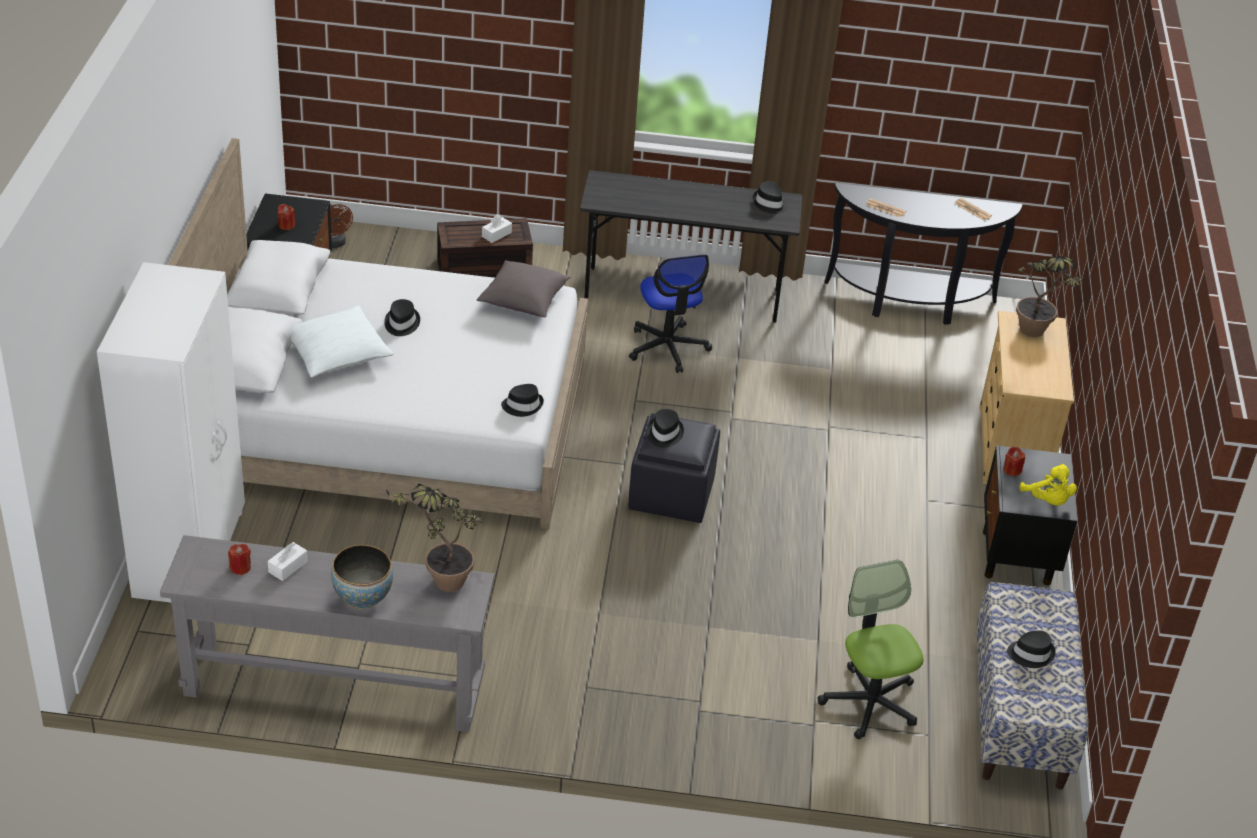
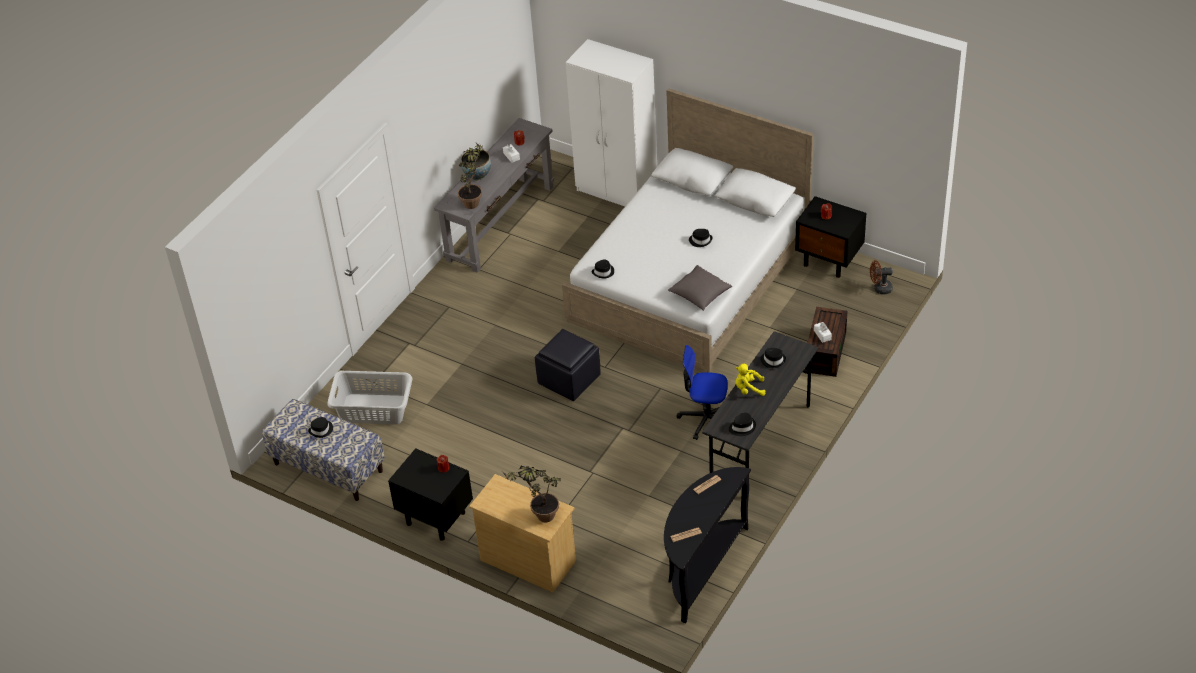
camera: 120 degrees right, 5 degrees up
(336, 353) = (684, 211): white pillow -> none
(664, 433) = (570, 340): black hat -> black hat (773, 360)
(870, 702) = (374, 410): office chair -> grey laundry basket
(1048, 501) = (410, 473): yellow plush toy -> yellow plush toy (748, 389)

